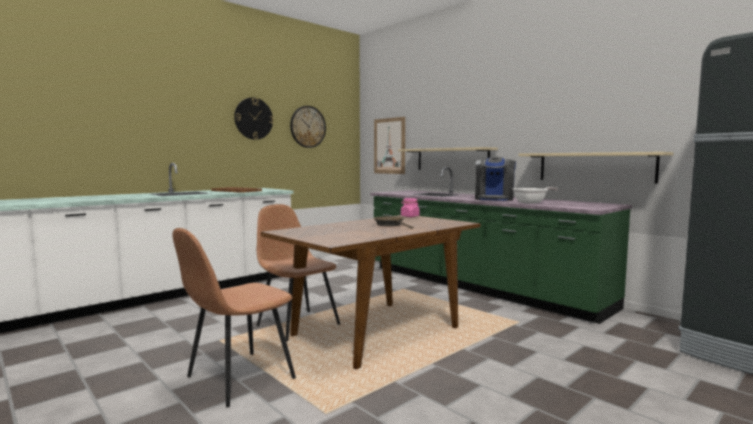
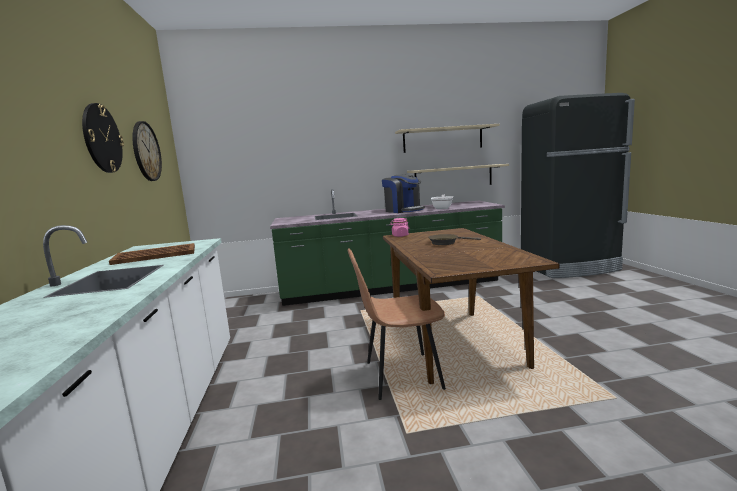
camera: 55 degrees left, 5 degrees up
(238, 379) = (528, 434): brown chair -> none
(389, 146) = (235, 172): picture -> none
(452, 159) = (326, 181): beige shelf -> beige shelf (442, 139)

